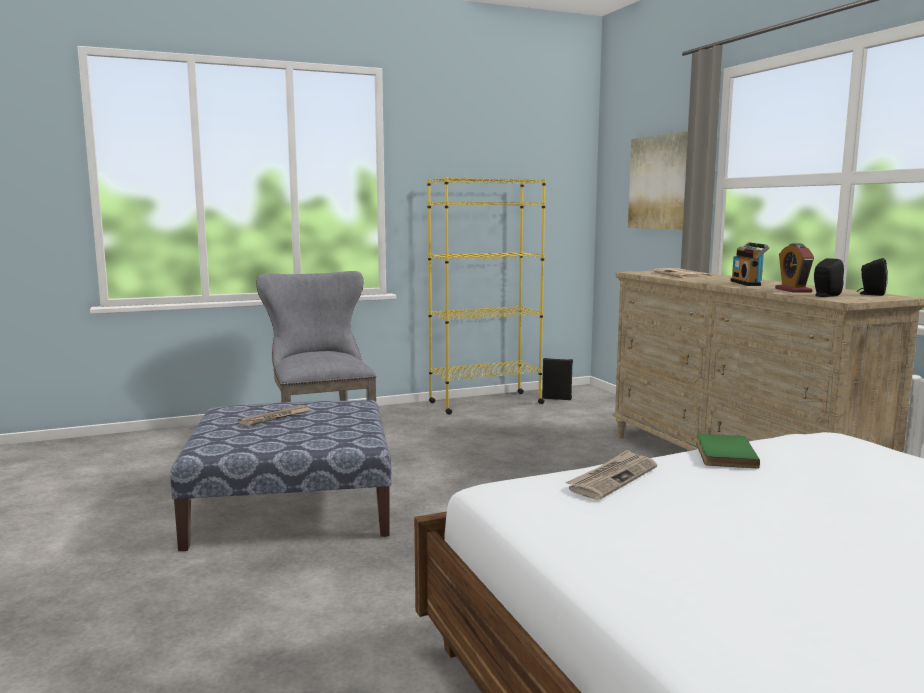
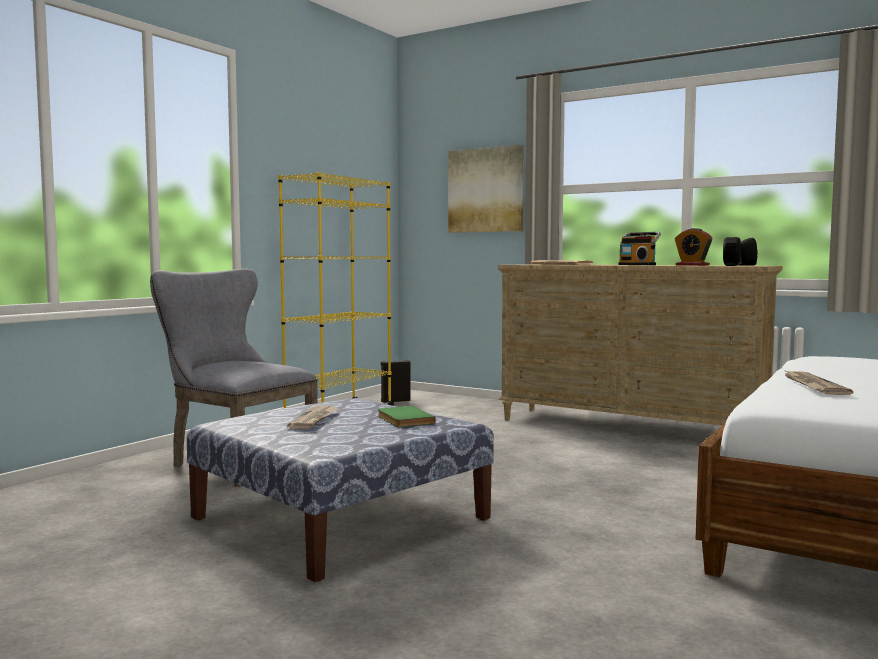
camera: 35 degrees left, 5 degrees down
(722, 454) = (814, 369): green book -> green book (403, 419)

